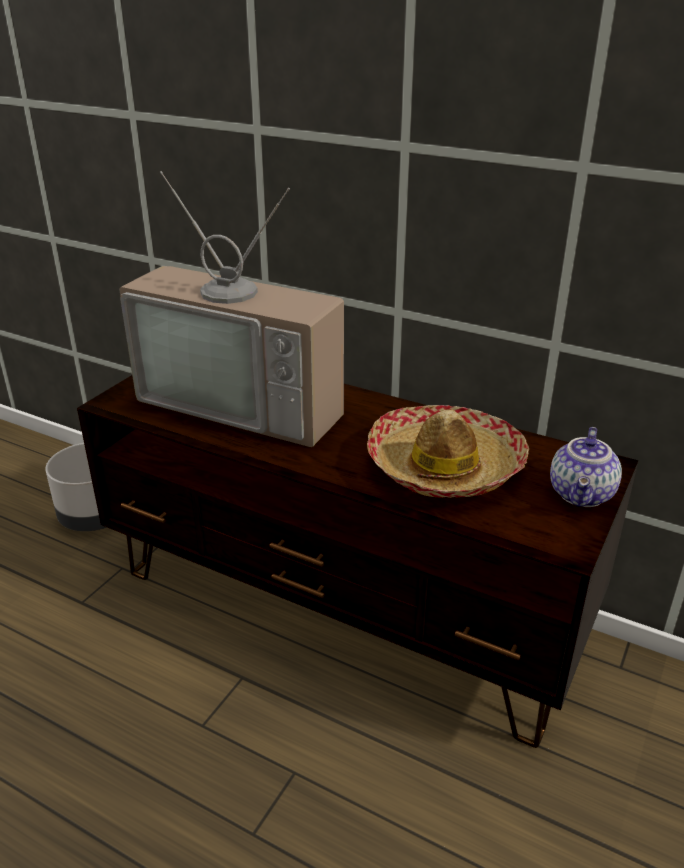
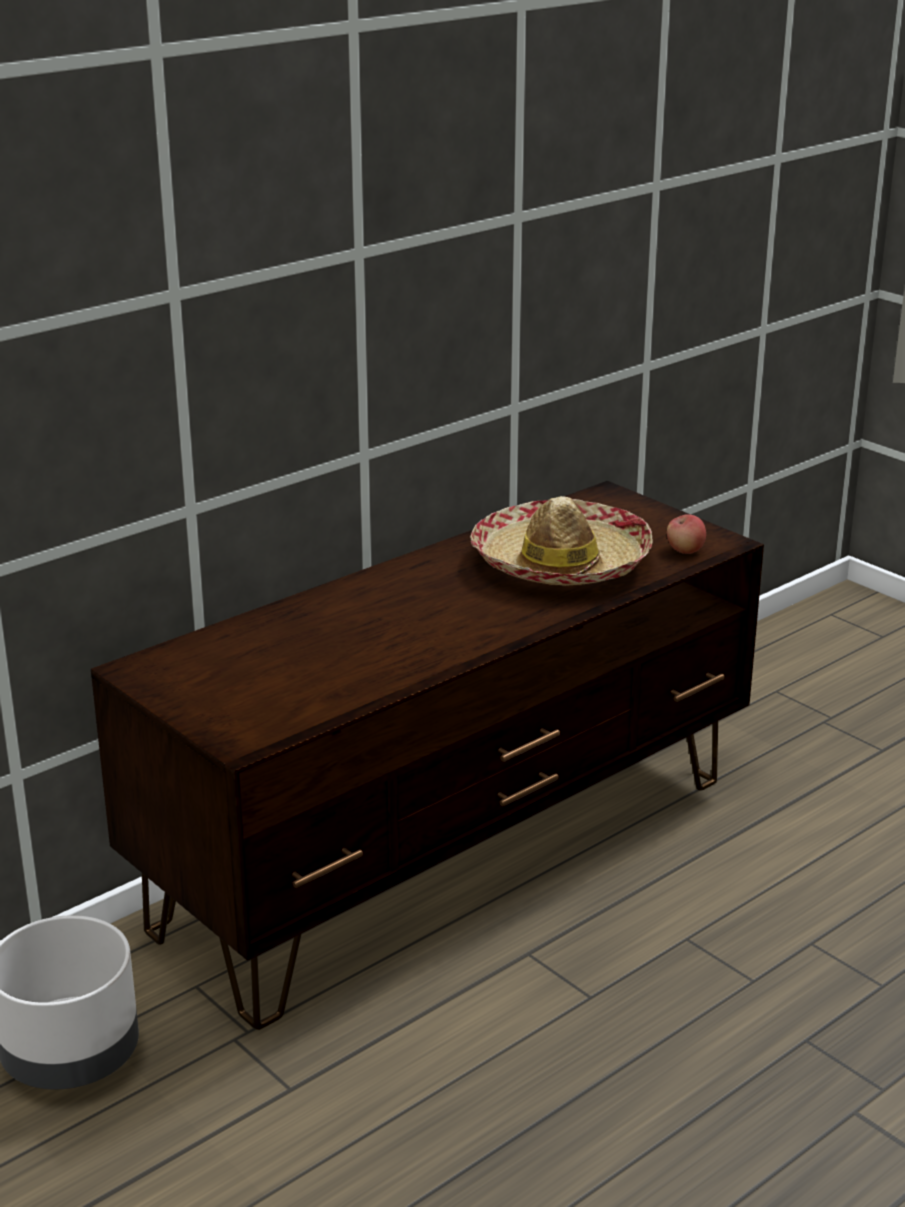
camera: 70 degrees left, 5 degrees down
(248, 402) = (328, 645): television -> none
(526, 527) = (685, 550): none -> apple
(582, 495) = (649, 516): teapot -> none

